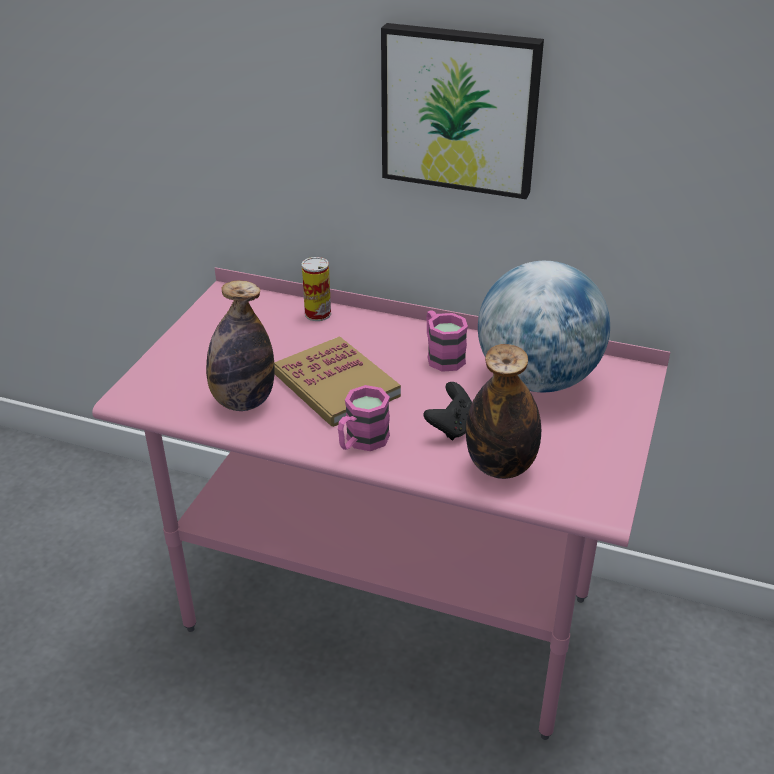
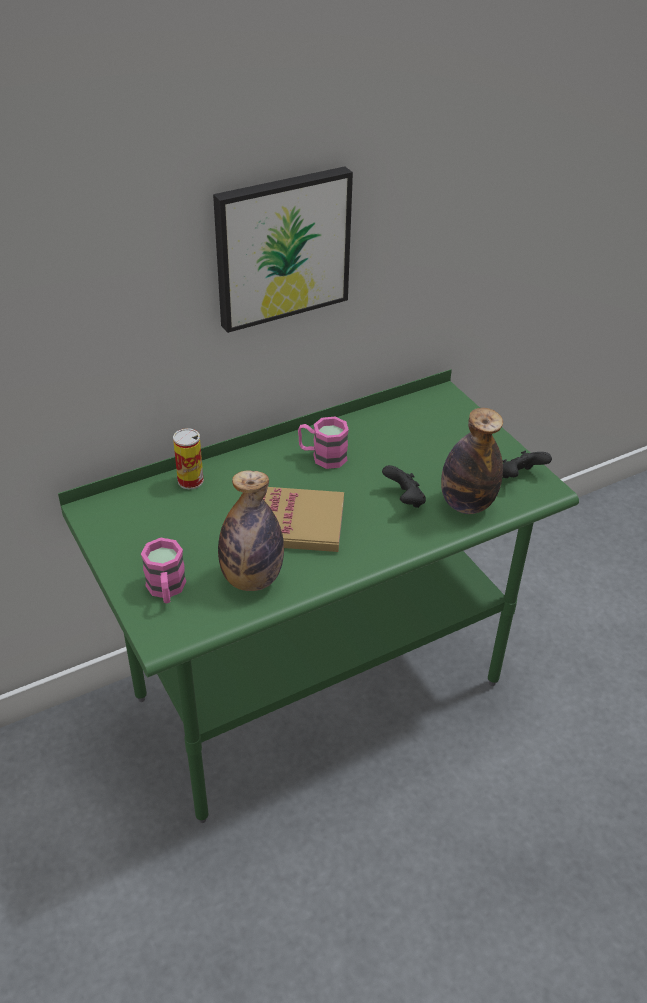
camera: 50 degrees left, 5 degrees up
(361, 442) = (371, 548): pink mug -> pink mug (166, 590)
(389, 613) = (318, 690): pink desk -> green desk
(537, 380) = (400, 435): globe -> none
(593, 480) = (519, 477): none -> black game controller

